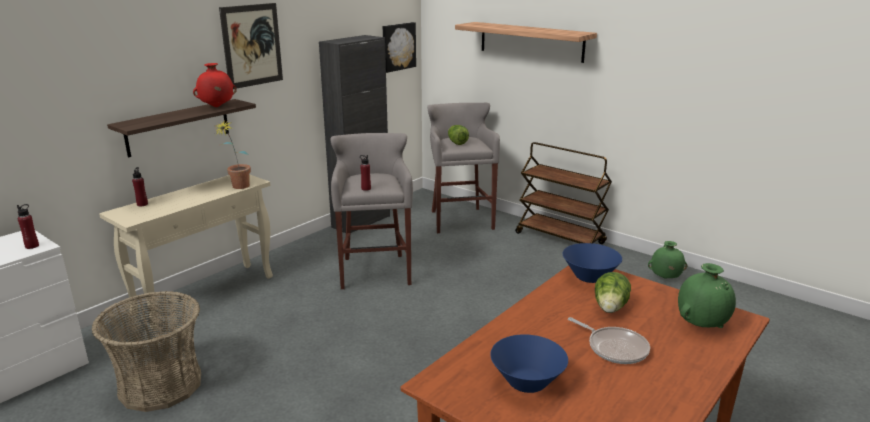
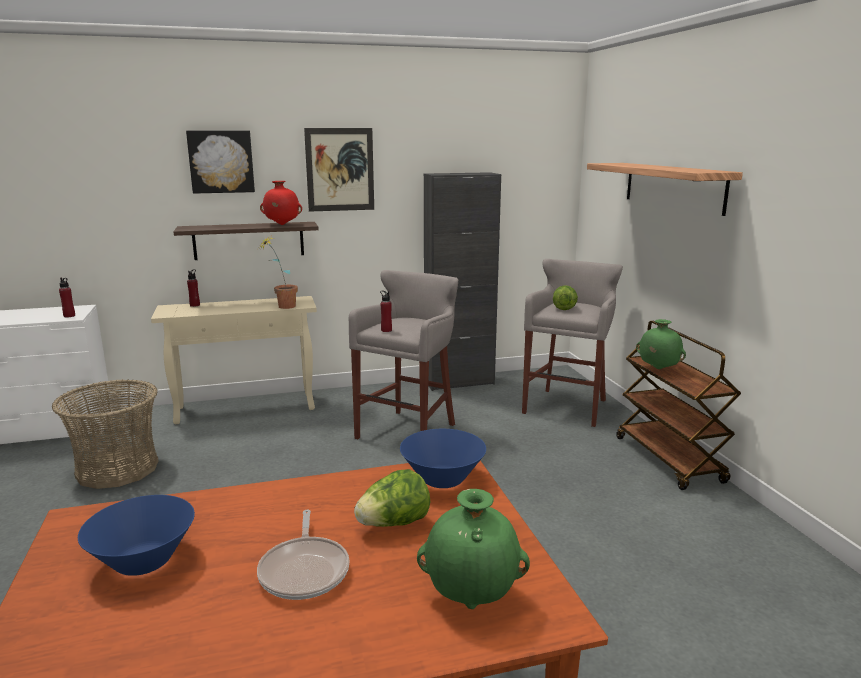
camera: 35 degrees right, 5 degrees down
(398, 46) = (541, 191): picture -> picture (221, 161)
(665, 278) = (769, 558): green vase -> green vase (658, 369)

